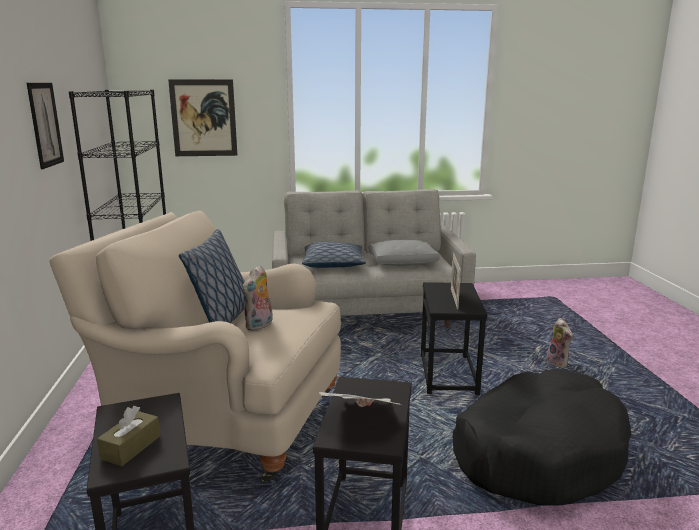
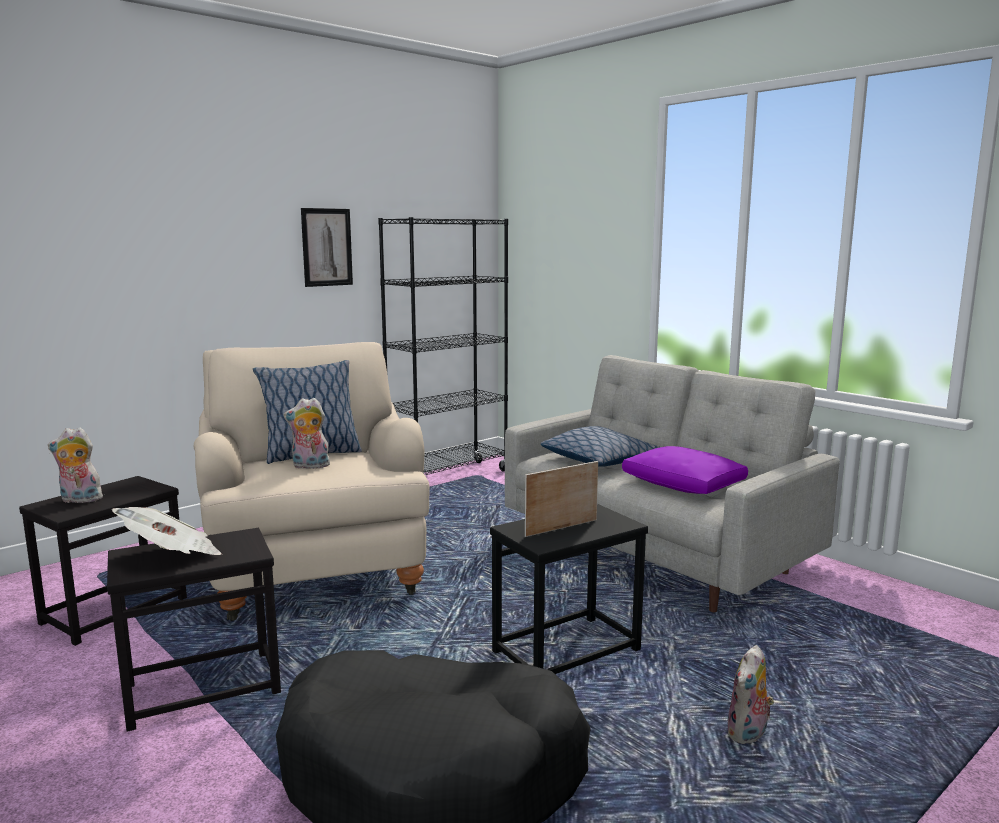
camera: 55 degrees right, 5 degrees down
(131, 447) = (79, 500): brown tissue box -> plush toy
(203, 118) = (569, 254): picture -> none
(403, 262) = (684, 485): grey pillow -> purple pillow

